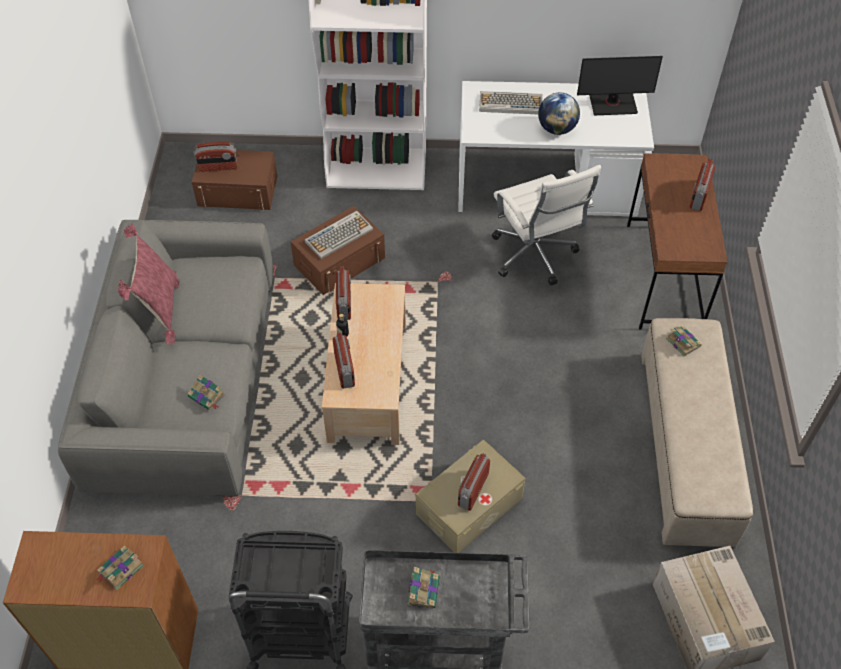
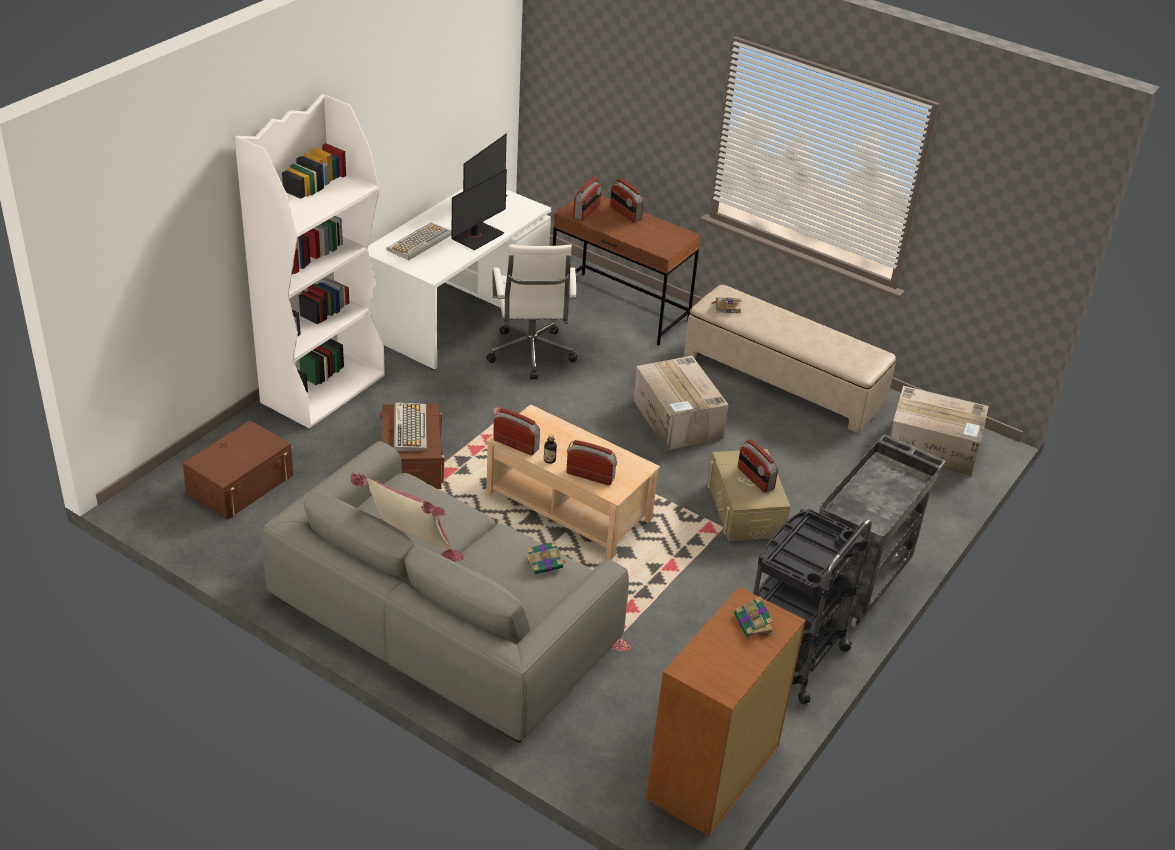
camera: 60 degrees left, 15 degrees down
(218, 167) = (225, 462): radio -> radio (587, 212)
(423, 590) = (869, 501): book -> none
(535, 257) = (531, 356): white office chair -> white office chair turned 75 degrees clockwise
(548, 396) = (678, 419): none -> cardboard box
(556, 129) = (477, 236): globe -> monitor

